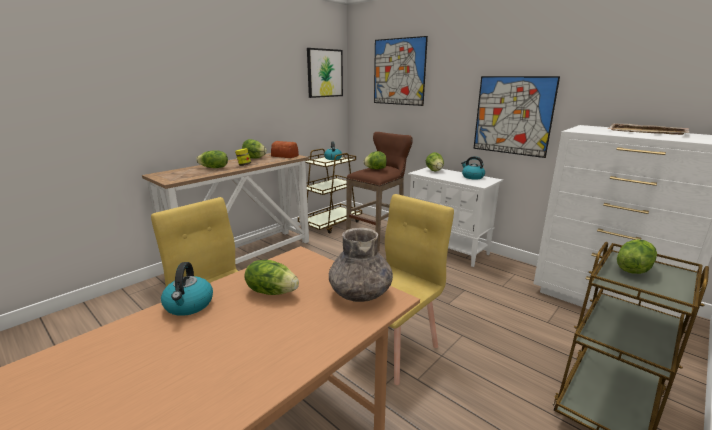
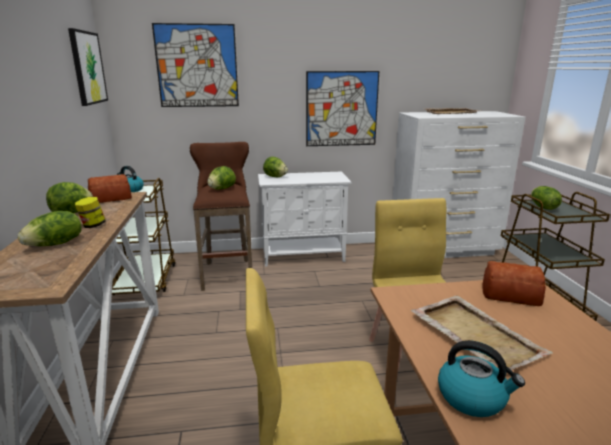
camera: 50 degrees left, 0 degrees up
(272, 291) = (474, 334): lettuce -> beige tray
(360, 293) = (509, 294): grey vase -> bread
(472, 177) = (318, 175): kettle -> none

